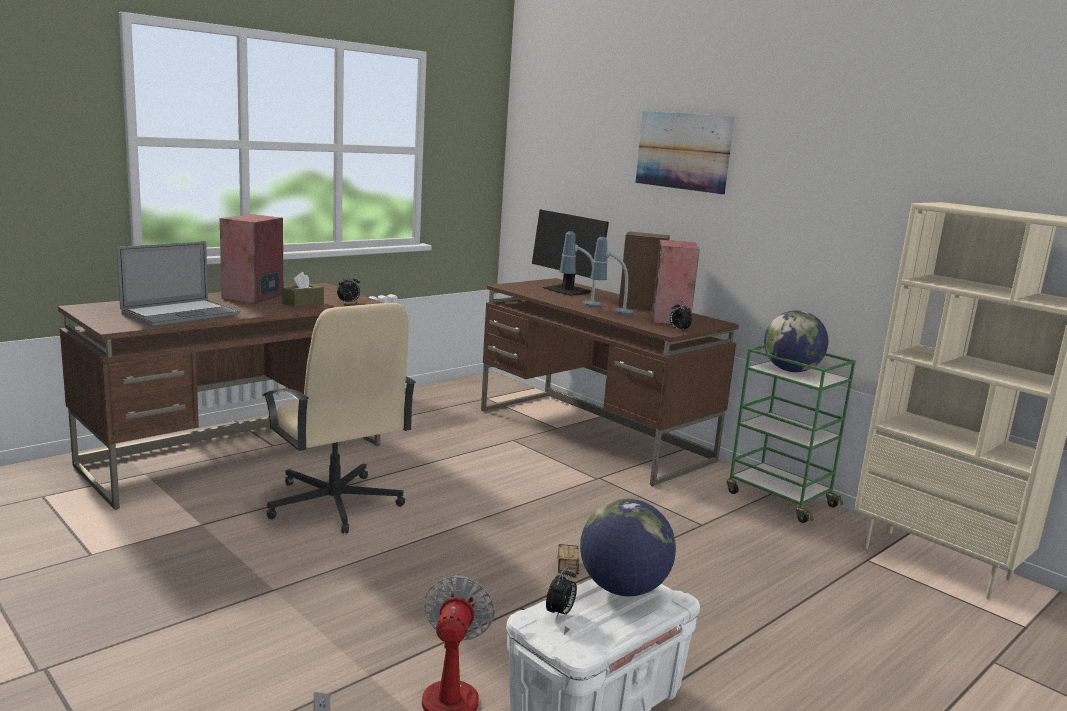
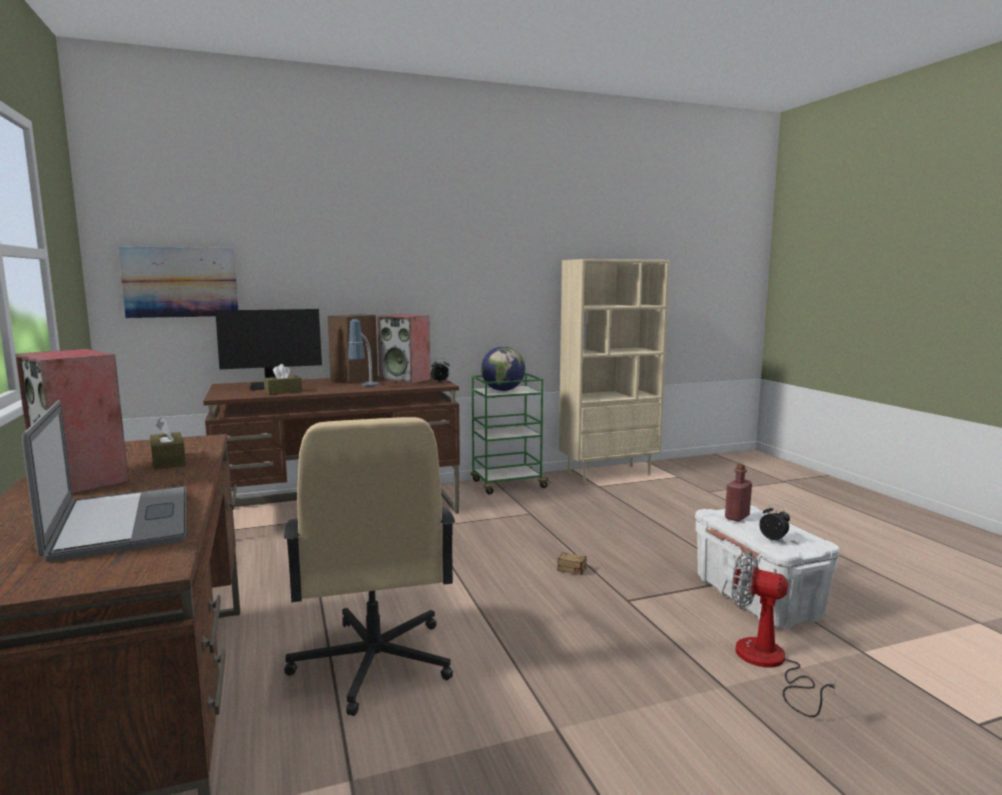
camera: 65 degrees left, 5 degrees down
(334, 504) = (373, 663): beige office chair -> beige office chair turned 90 degrees clockwise
(348, 303) = (203, 444): alarm clock -> none
(549, 295) = (283, 391): none -> brown tissue box
(579, 304) = (327, 389): table lamp -> none
(623, 589) = (737, 517): globe -> red bottle
(683, 151) = (350, 240): picture -> picture (180, 282)

